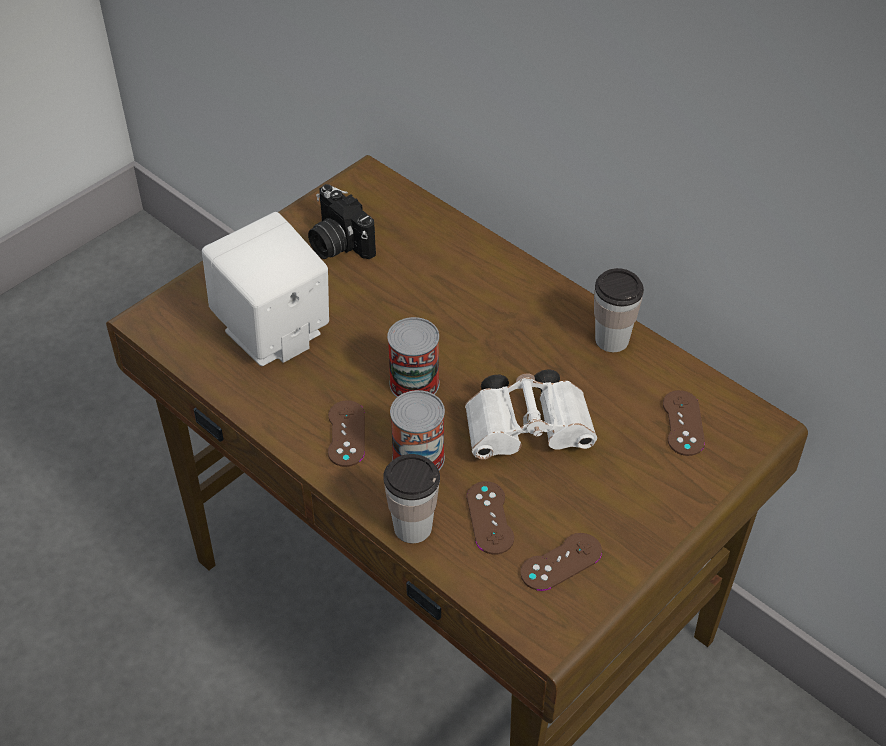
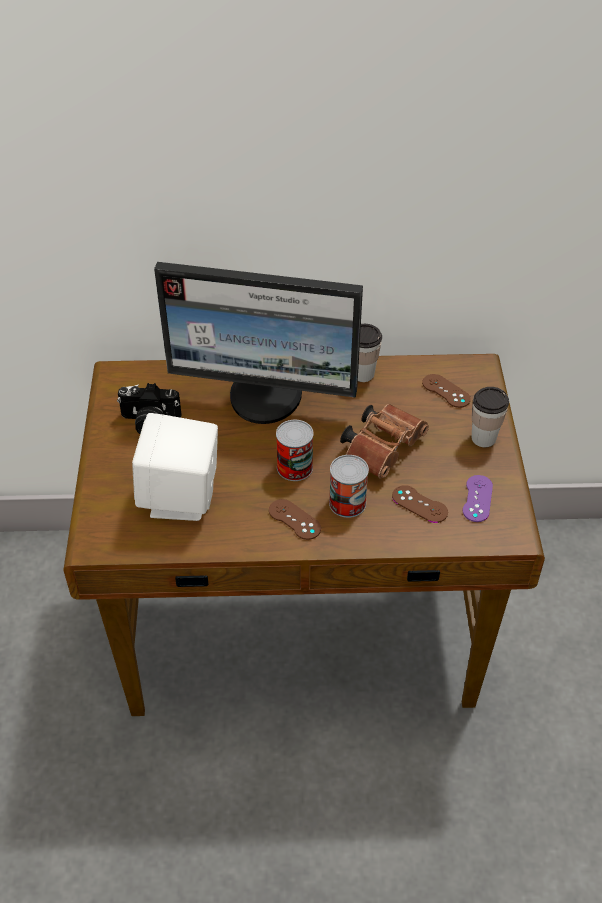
camera: 45 degrees left, 0 degrees up
(413, 527) = (390, 538): cup -> cup (483, 438)
(479, 294) = (266, 396): none -> monitor
(531, 431) = (383, 448): white binoculars -> brown binoculars
(561, 562) = (477, 498): brown game controller -> purple game controller

